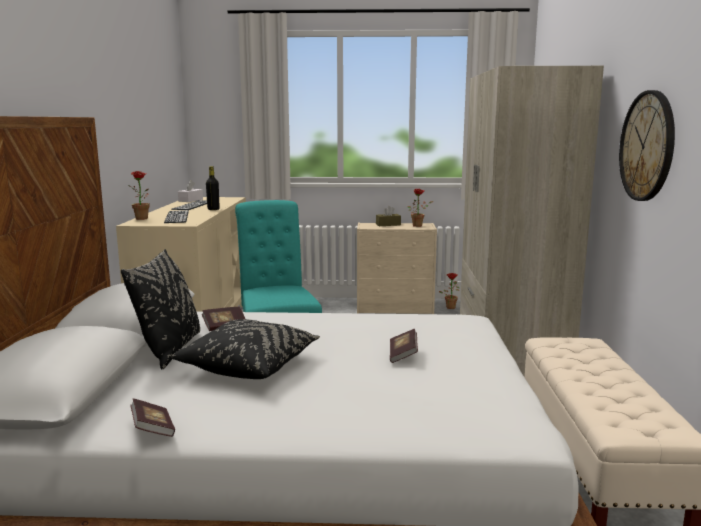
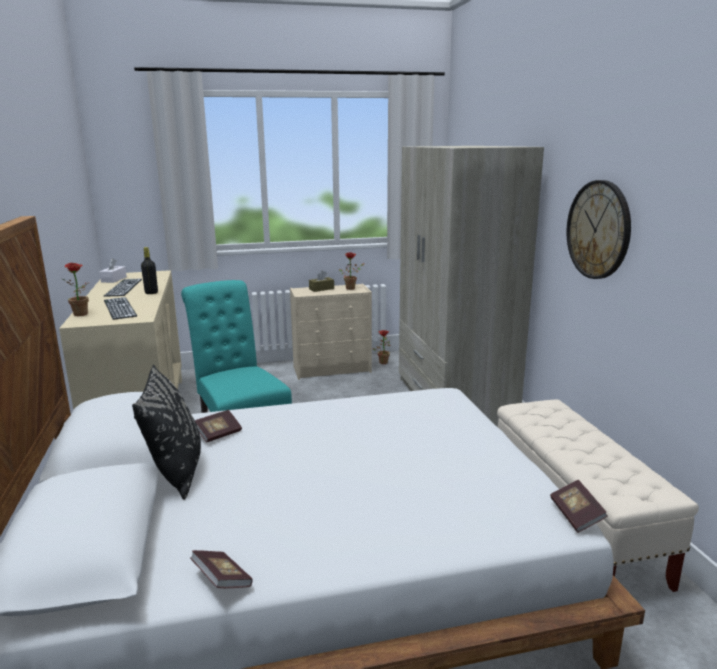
camera: 15 degrees left, 5 degrees up
(249, 365) = (274, 481): black pillow -> none
(403, 355) = (412, 446): book -> book (576, 515)

